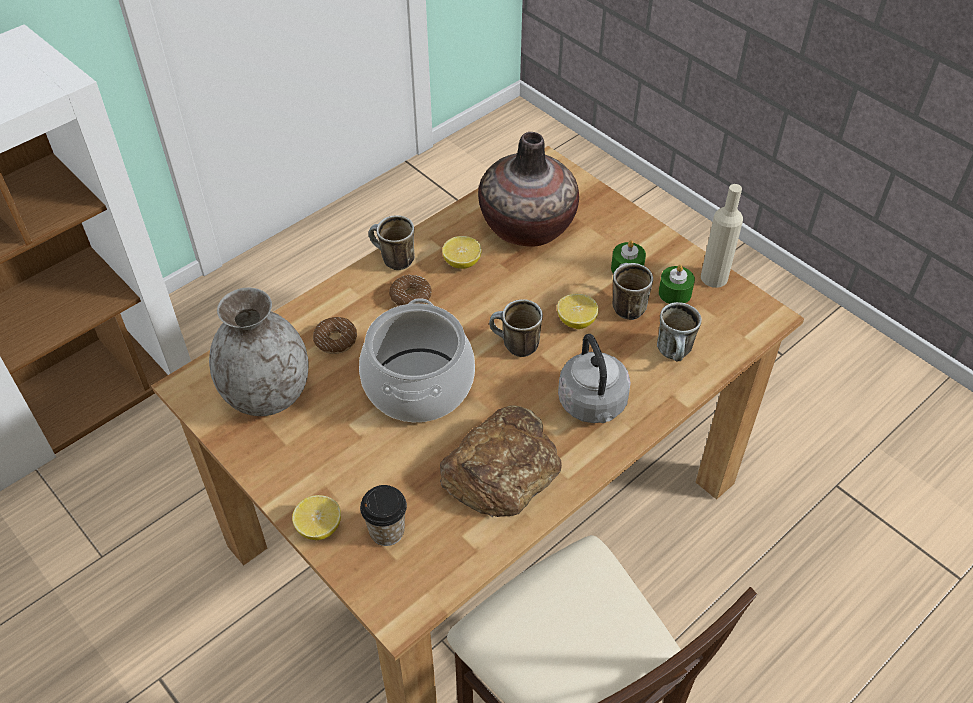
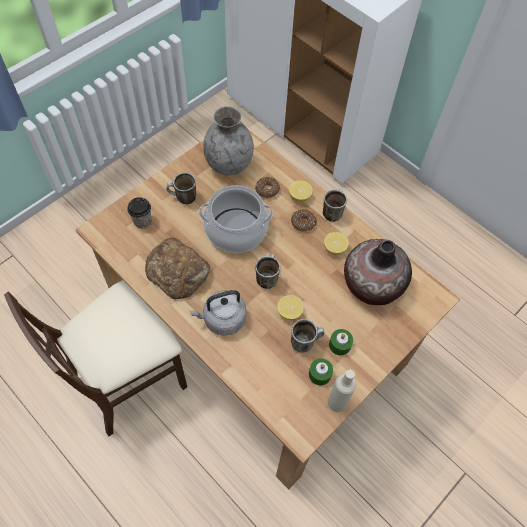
camera: 85 degrees right, 10 degrees up
(319, 527) = (147, 194): lemon -> lemon (299, 196)
(675, 354) = (264, 370): mug -> mug (183, 199)

